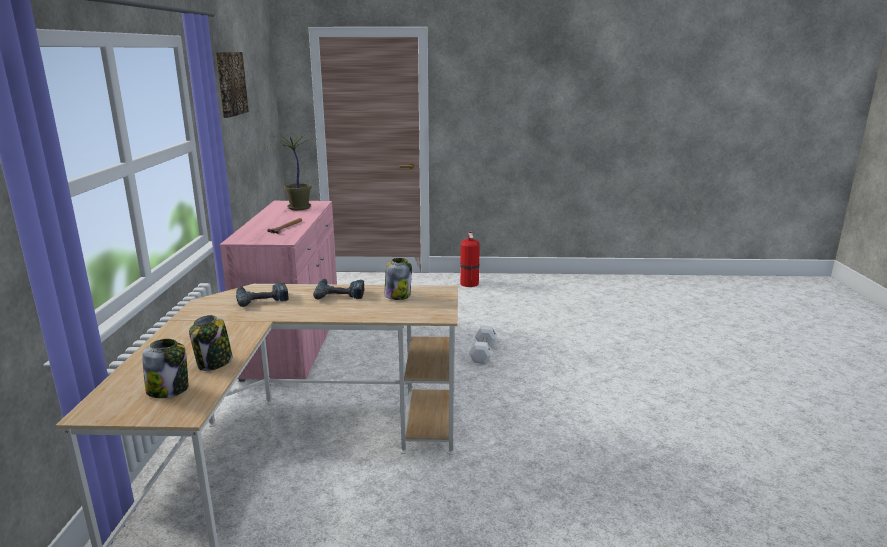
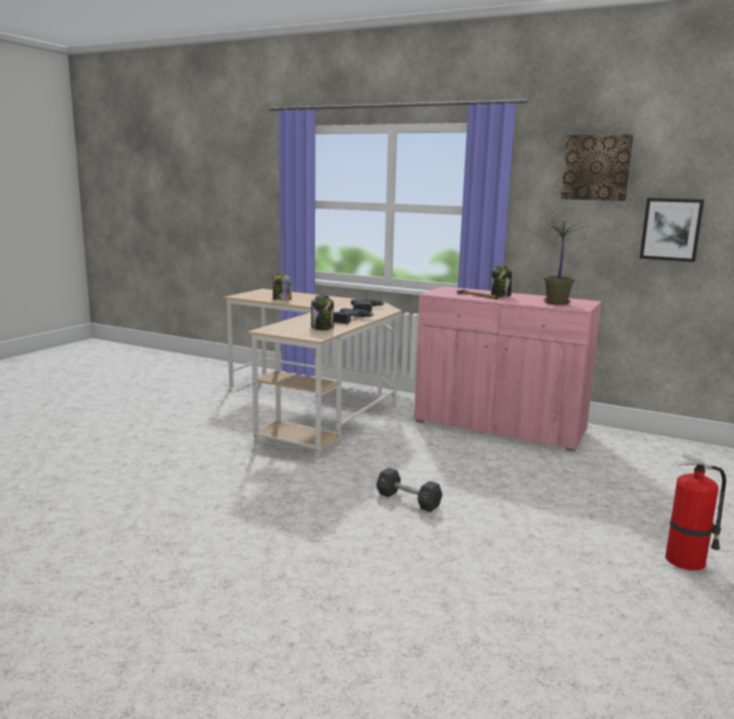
camera: 115 degrees right, 5 degrees down
(169, 389) = (265, 295): jar -> jar (500, 295)
(258, 130) = (671, 229): none -> picture
(483, 352) = (408, 500): white dumbbell -> black dumbbell

